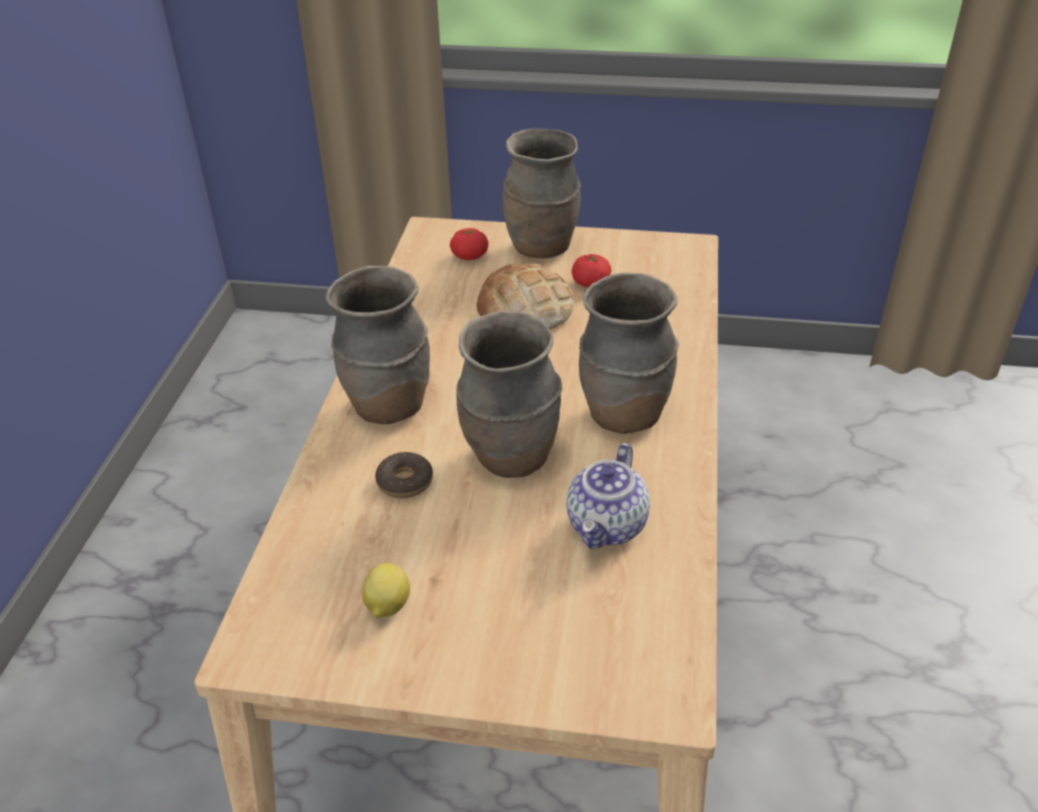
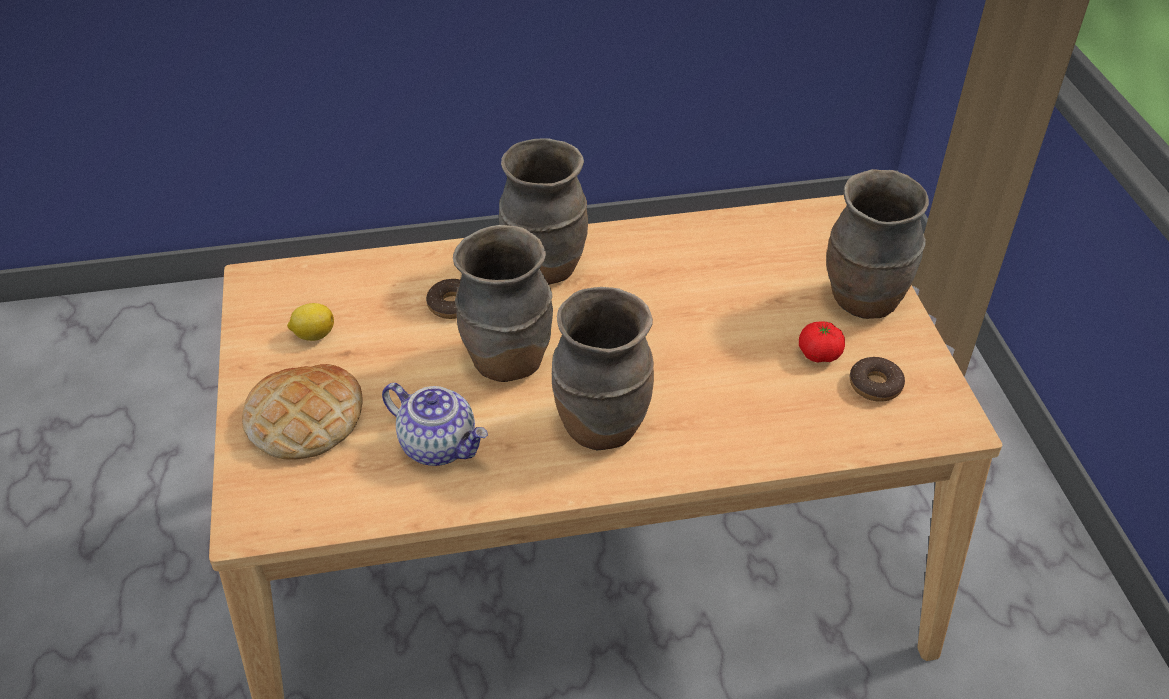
camera: 70 degrees right, 5 degrees up
(469, 256) = (811, 252): tomato -> none
(524, 309) = (740, 315): bread -> bread (305, 418)
(607, 526) = (439, 445): teapot -> teapot turned 150 degrees counterclockwise
(637, 268) = (875, 385): none -> donut

